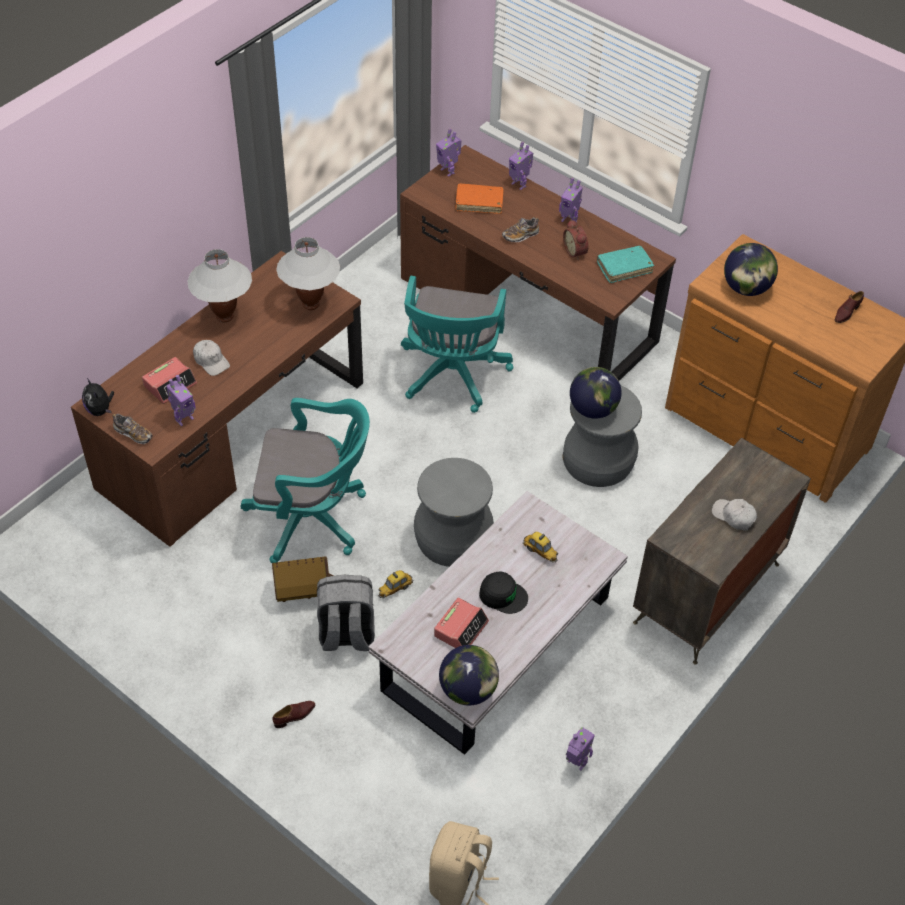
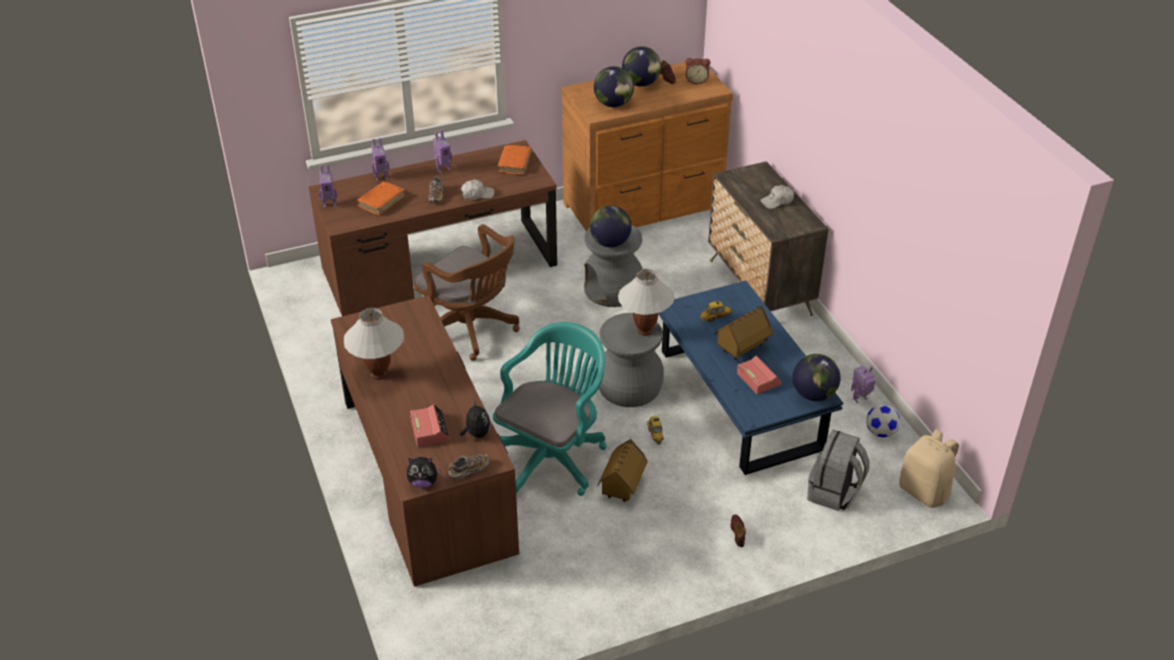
camera: 60 degrees left, 10 degrees down
(184, 419) = (476, 433): toy robot -> plush toy
(211, 361) = (423, 398): white cap -> white cap (477, 194)
(311, 305) = (410, 322): white table lamp -> white table lamp (645, 331)
(346, 634) = (680, 476): grey backpack -> grey backpack (834, 493)
(452, 376) = (471, 329): turquoise office chair -> brown office chair
(498, 644) = (740, 399): white coffee table -> blue coffee table
(503, 595) = (742, 348): black cap -> toy house
(531, 802) = (880, 432): none -> football
(576, 251) = (478, 177): alarm clock -> alarm clock (696, 81)
(624, 268) = (514, 163): turquoise book -> orange book
(811, 295) = (641, 83): none -> globe

